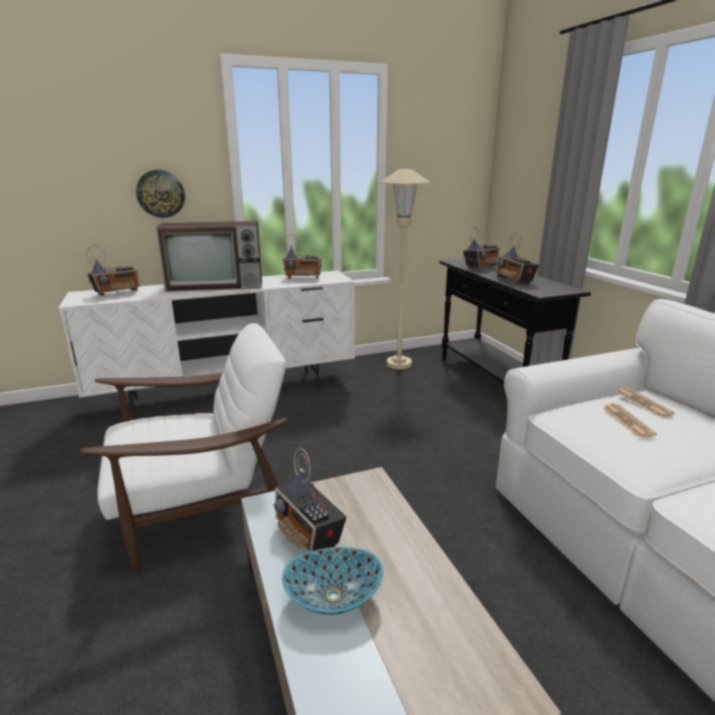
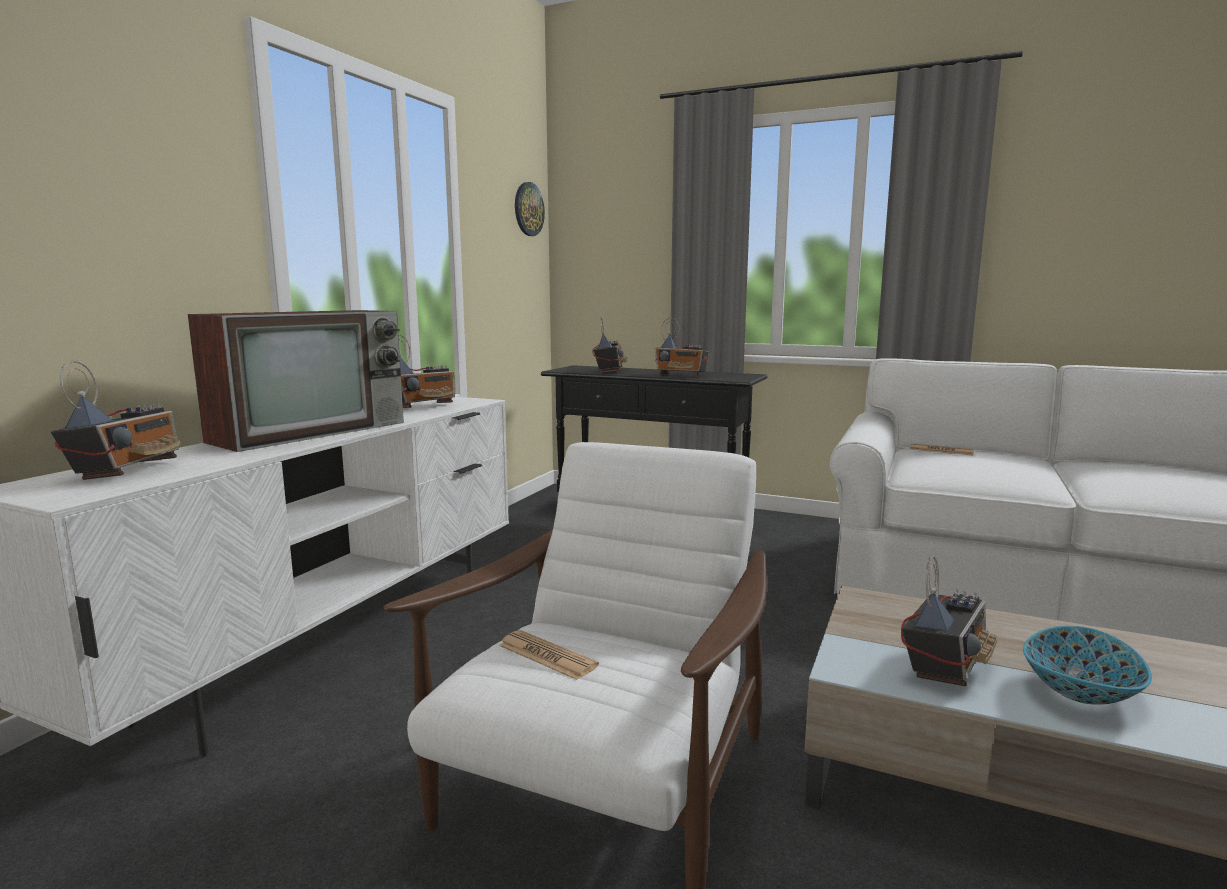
camera: 45 degrees left, 10 degrees down
(160, 194) = (145, 259): wall clock -> wall clock (528, 209)
(308, 535) = (945, 665): radio -> radio turned 60 degrees counterclockwise
(398, 364) = (519, 530): beige floor lamp -> none
(627, 421) = (967, 462): newspaper -> newspaper (547, 656)

